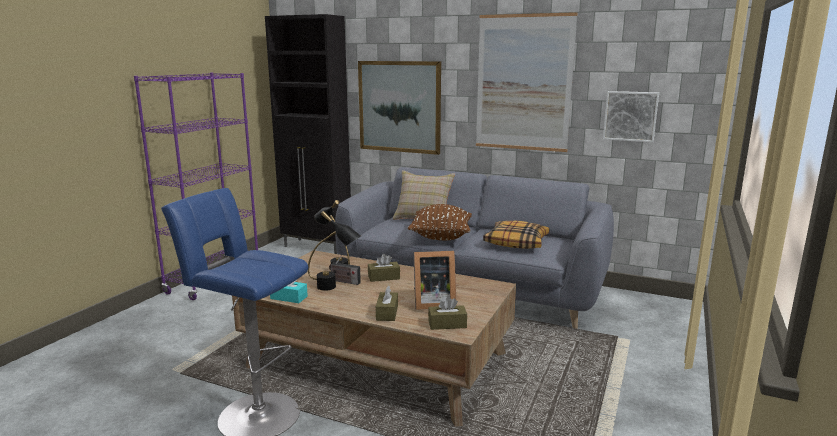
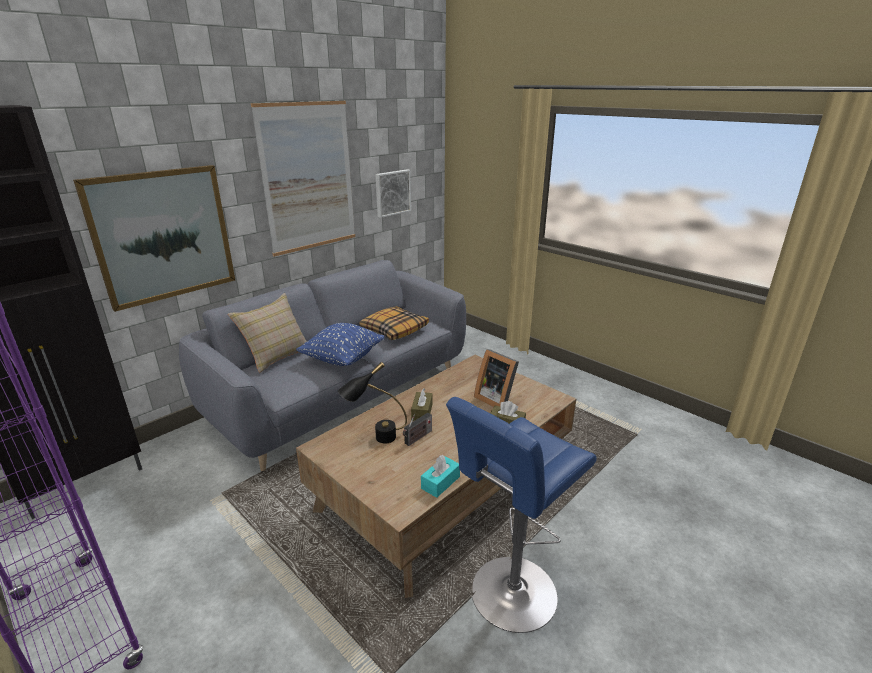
camera: 70 degrees left, 10 degrees up
(334, 288) = (431, 446): black table lamp -> none
(432, 303) = (496, 398): picture frame -> picture frame turned 120 degrees clockwise
(441, 237) = (342, 359): brown pillow -> blue pillow
(447, 324) = (539, 400): brown tissue box -> none

